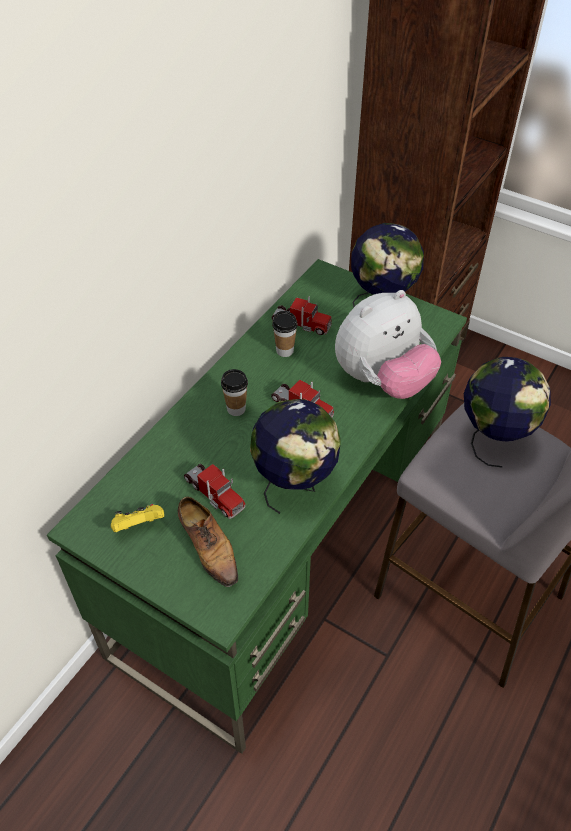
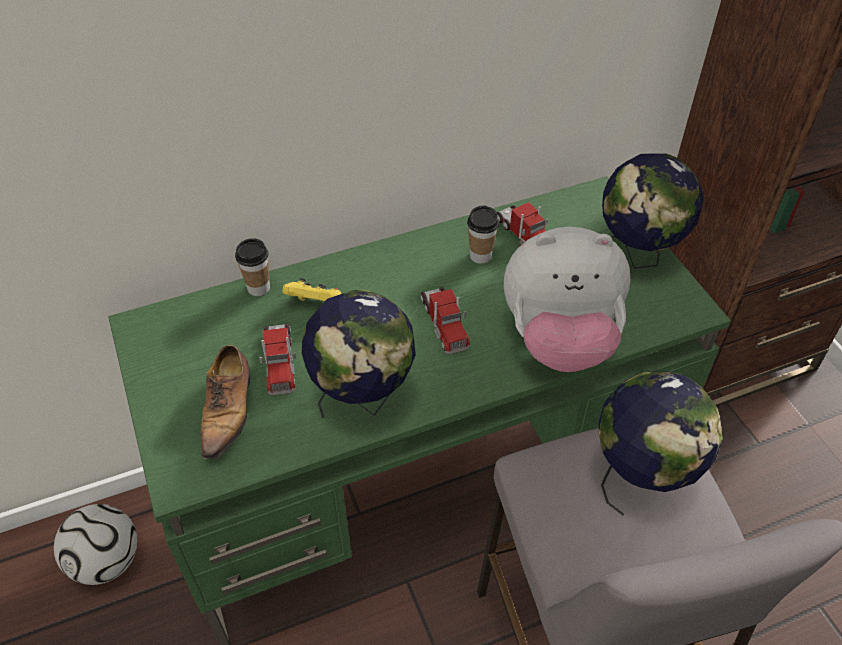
camera: 35 degrees right, 0 degrees up
(90, 752) = (106, 561): none -> football
(139, 526) = (187, 353): yellow game controller -> yellow game controller (316, 303)
(236, 409) = (377, 290): cup -> cup (258, 288)

